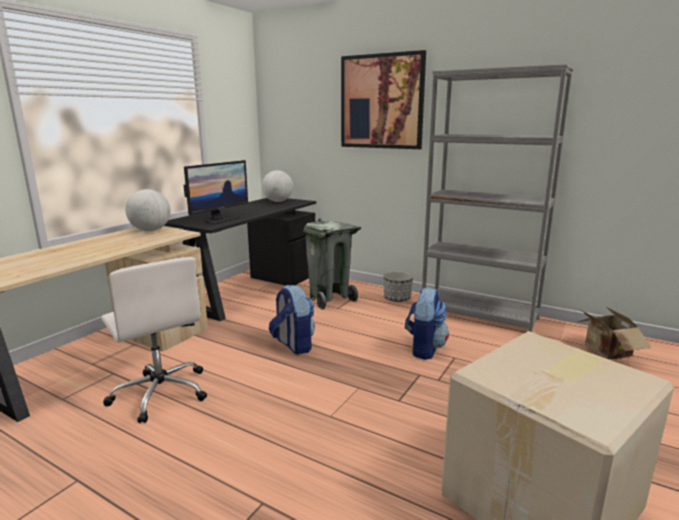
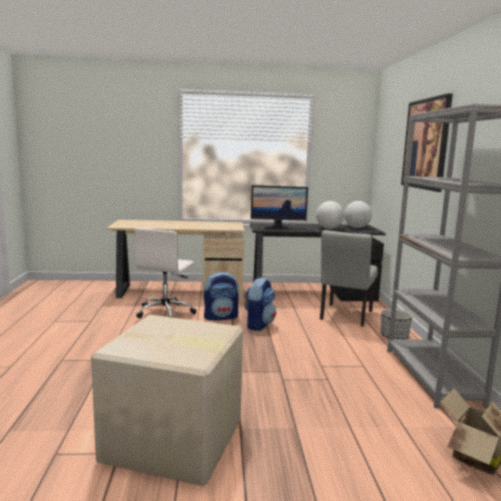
camera: 55 degrees right, 5 degrees down
(151, 230) = (229, 224): globe -> globe (329, 228)
(330, 299) = (344, 316): grey trash can -> grey chair
(424, 349) = (323, 365): backpack -> backpack (221, 317)

